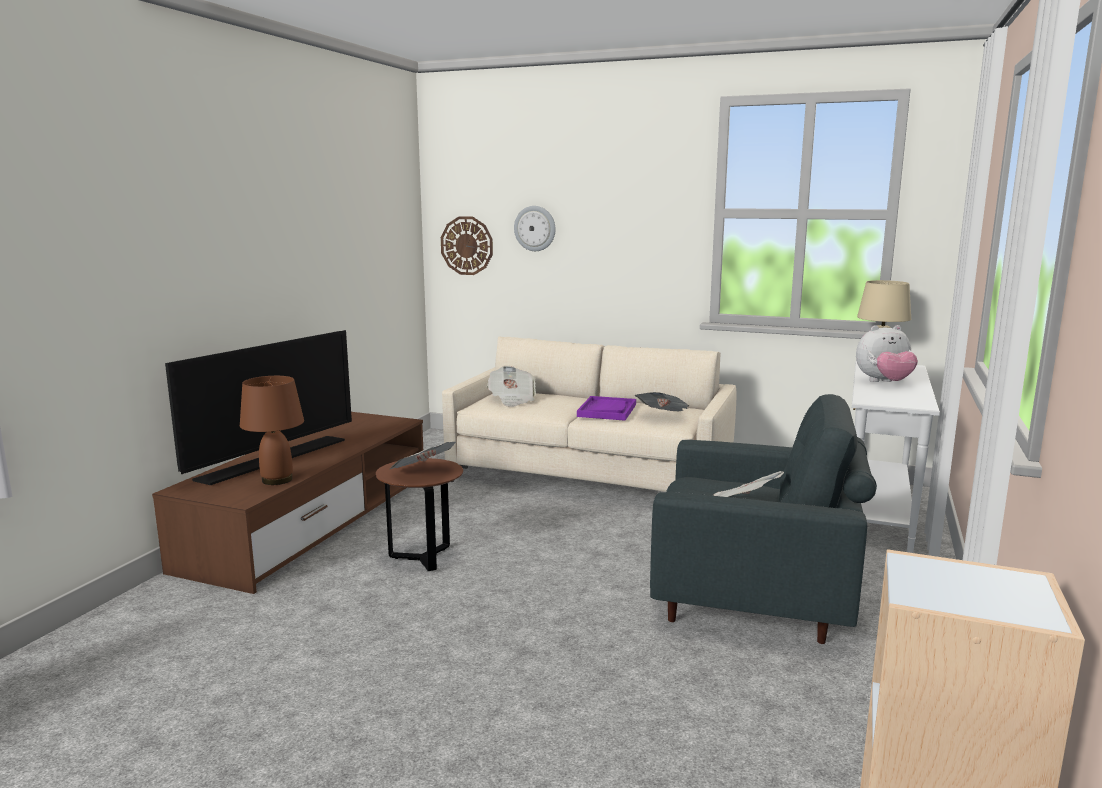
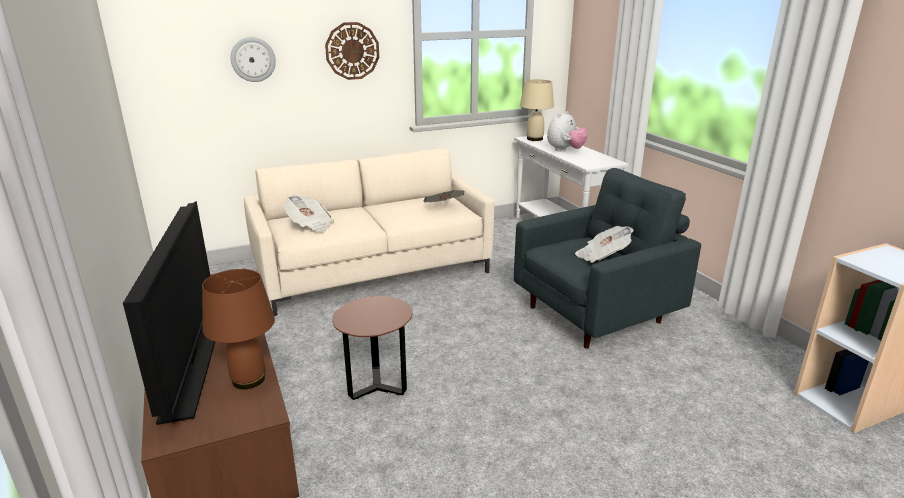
camera: 45 degrees left, 10 degrees up
(423, 473) = (380, 315): newspaper -> none
(467, 245) = (176, 82): wall clock -> wall clock (352, 51)
(607, 410) = (398, 213): purple tray -> none

